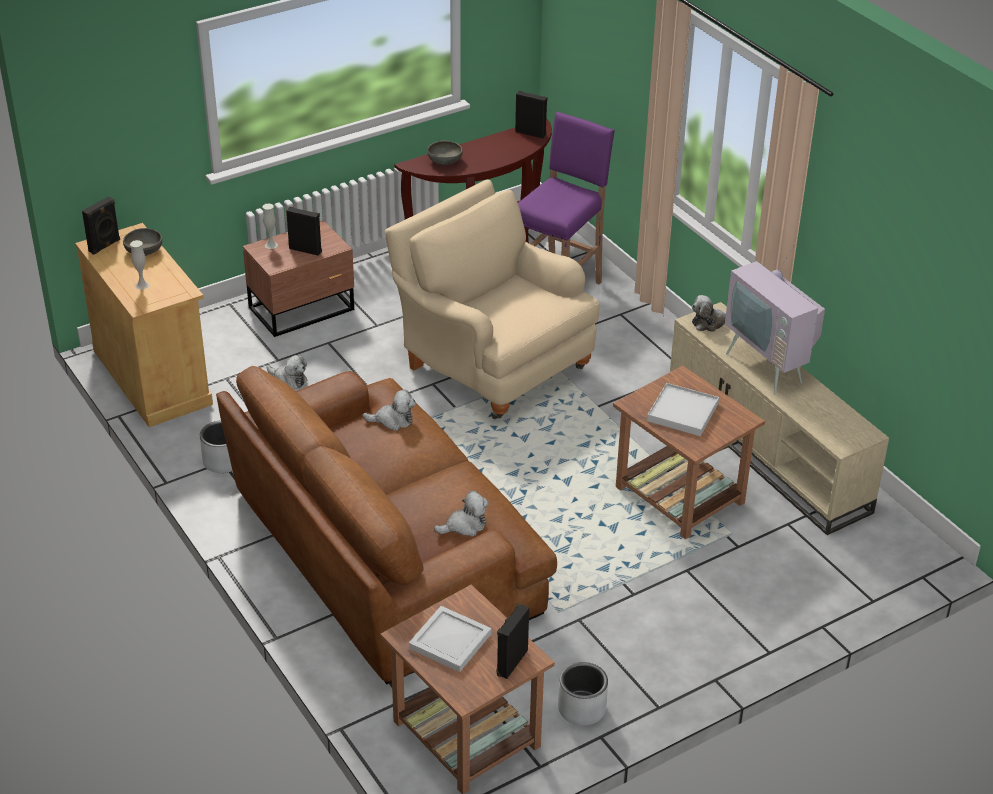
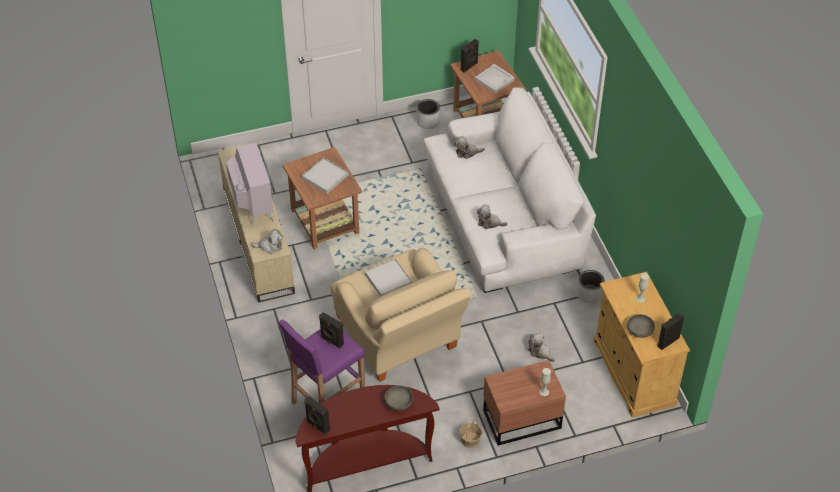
camera: 165 degrees left, 10 degrees up
(306, 249) = (519, 382): black speaker -> black speaker (331, 341)
(362, 281) = (470, 440): none -> basket
(383, 552) = (504, 217): brown sofa -> white sofa
(518, 307) = (388, 279): none -> white tray

